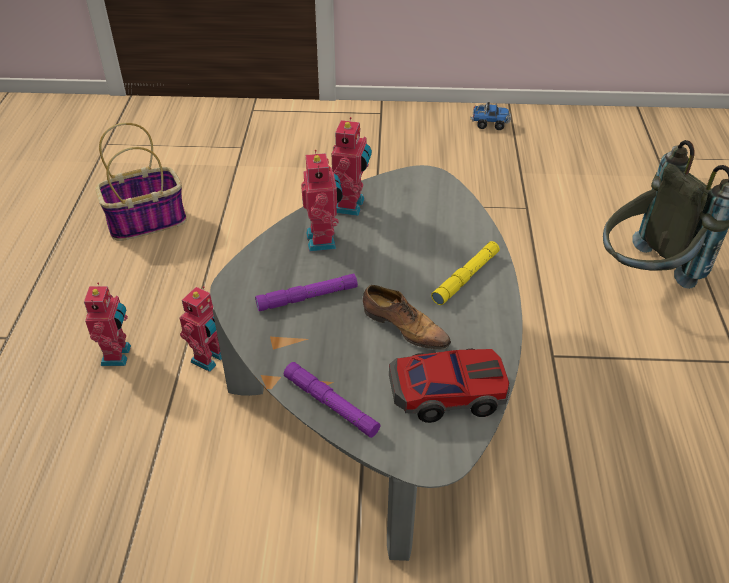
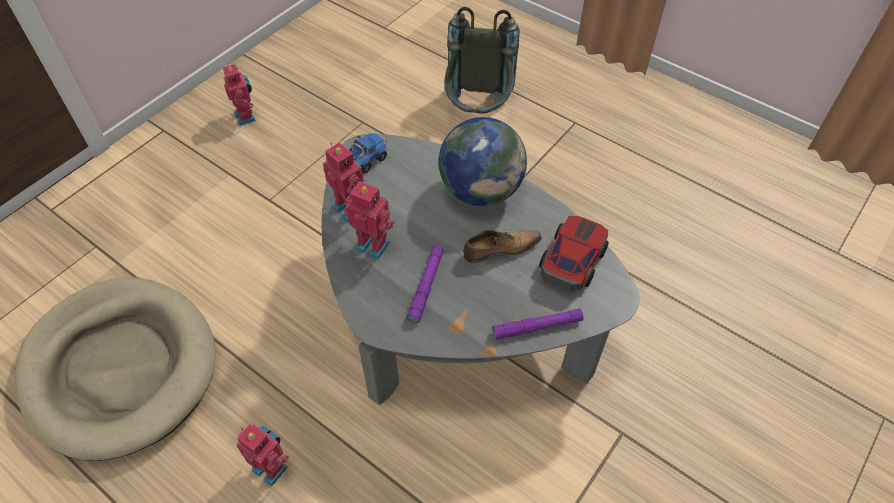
camera: 55 degrees left, 10 degrees up
(148, 221) = (121, 368): basket -> beige dog bed
(210, 359) = (334, 400): toy robot -> toy robot (246, 116)
(466, 277) = (481, 190): yellow flashlight -> globe
(489, 124) = (253, 80): toy truck -> toy truck (365, 160)

